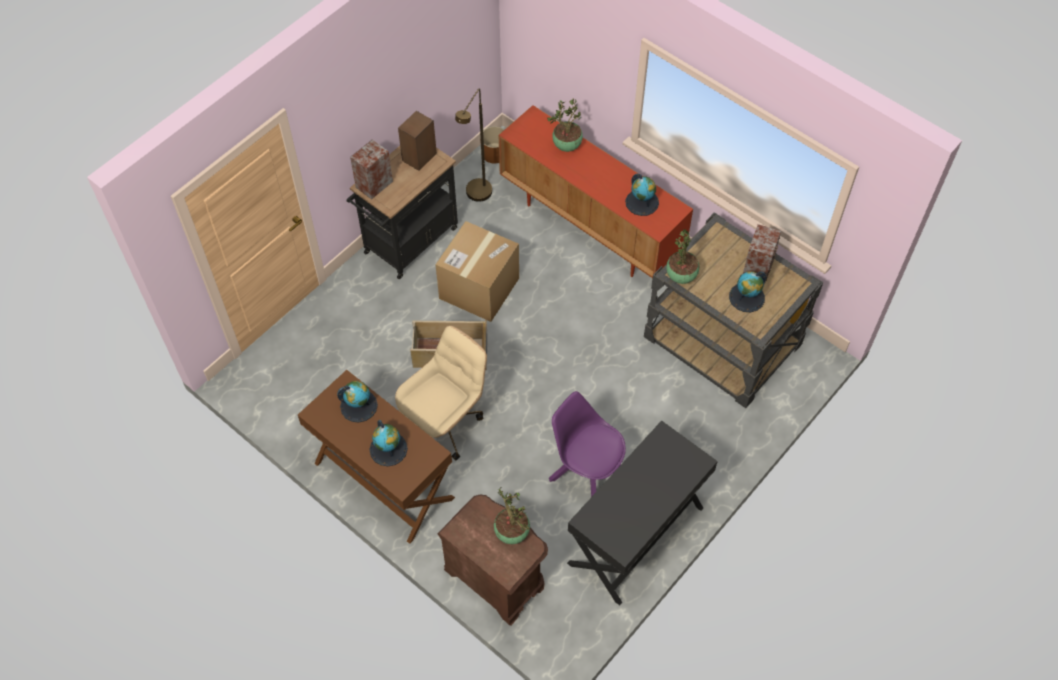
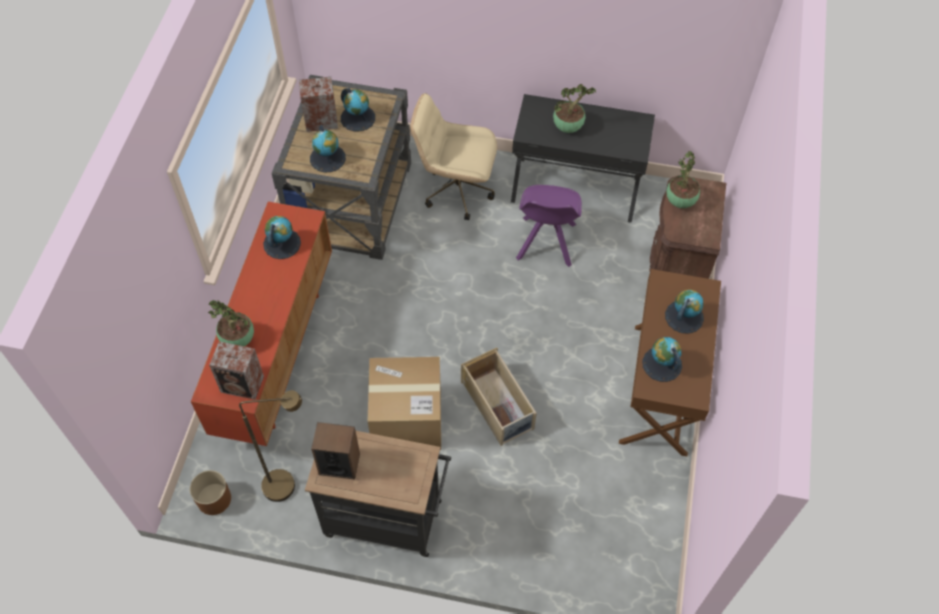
camera: 120 degrees left, 0 degrees up
(373, 185) = (406, 490): speaker -> speaker (243, 385)
(446, 425) = (573, 368): beige office chair -> beige office chair (455, 191)
(681, 277) = (364, 169): potted plant -> potted plant (568, 127)
(709, 256) = (328, 158): none -> globe

